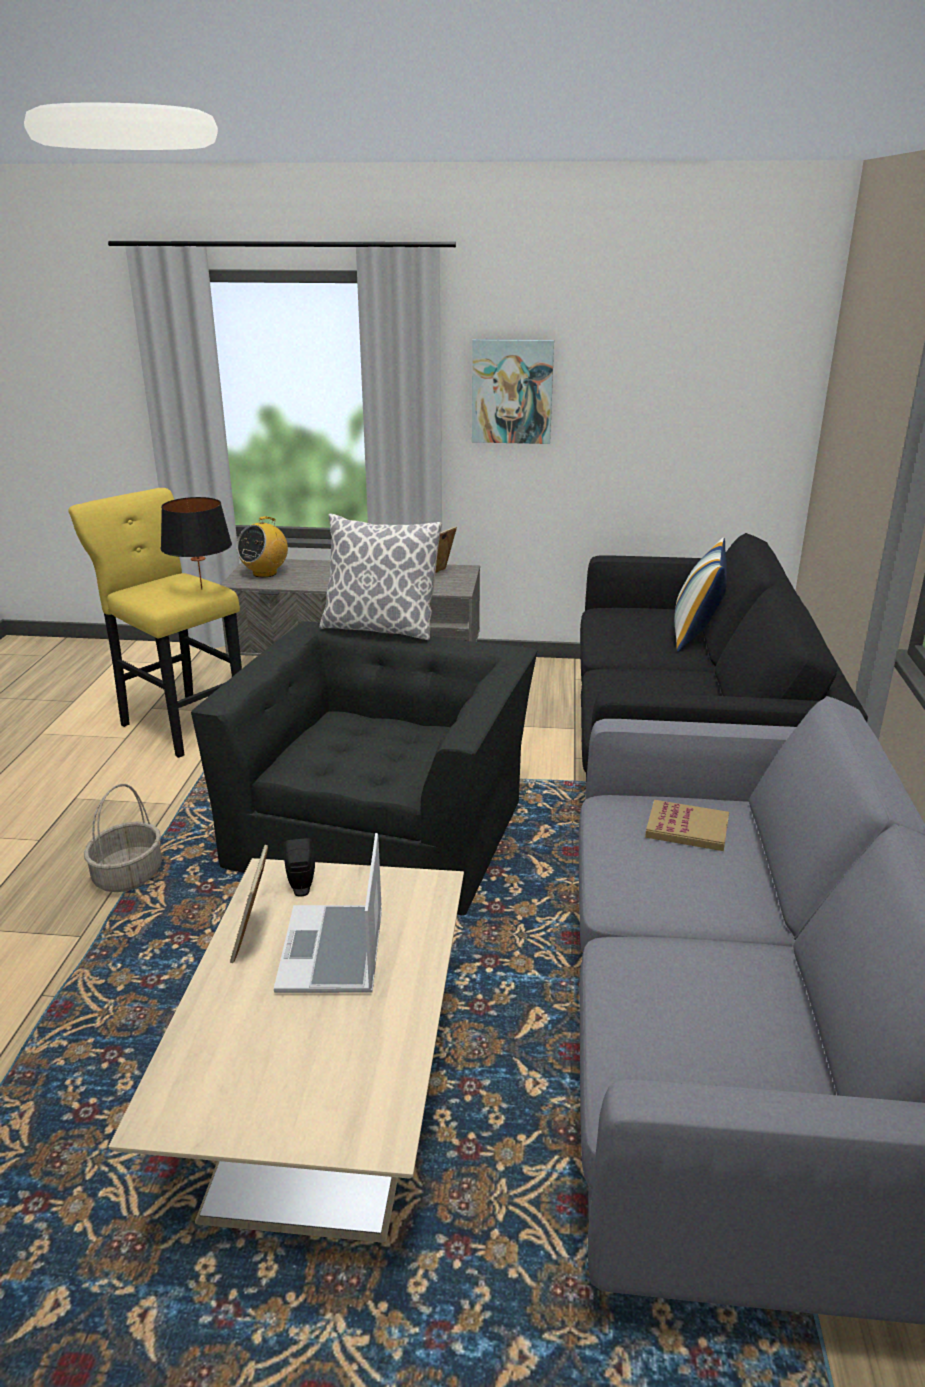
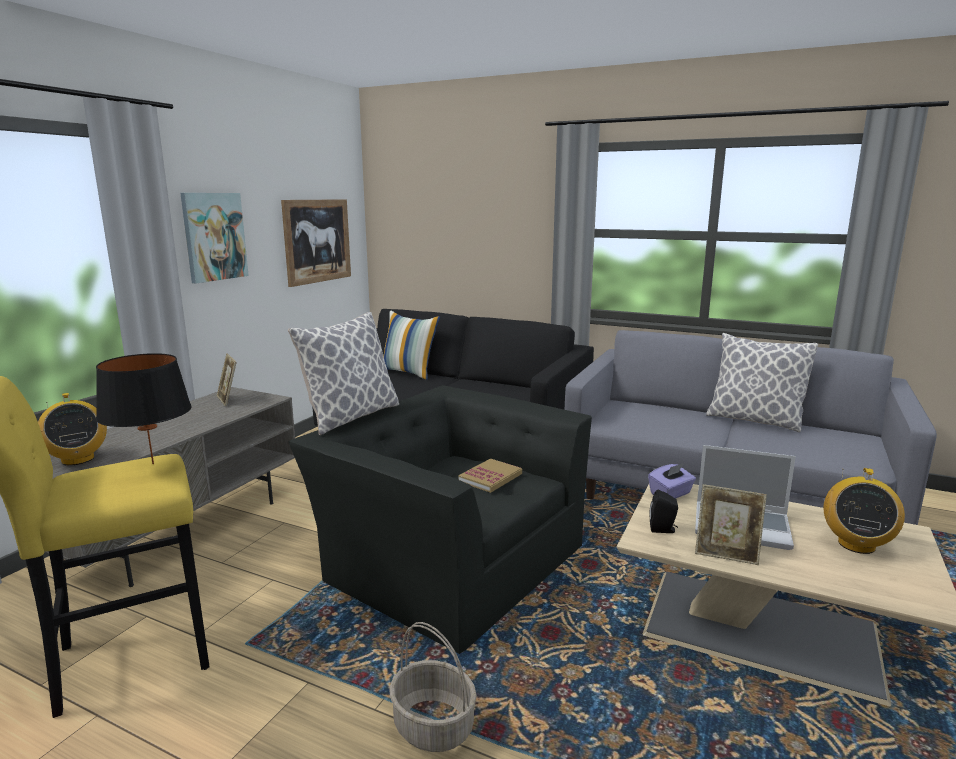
camera: 70 degrees left, 10 degrees down
(314, 1063) = (856, 544): none -> radio
(409, 889) = (670, 494): none -> purple tissue box
(687, 829) = (634, 414): book -> book (490, 478)
(696, 411) = (317, 241): none -> picture
(784, 966) = (754, 420): none -> pillow

